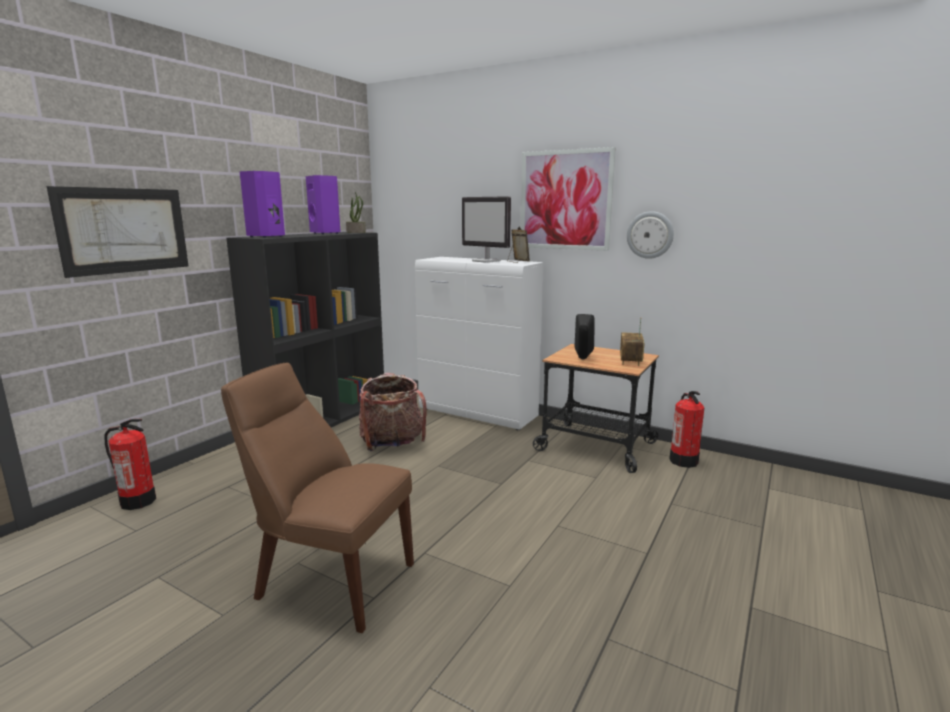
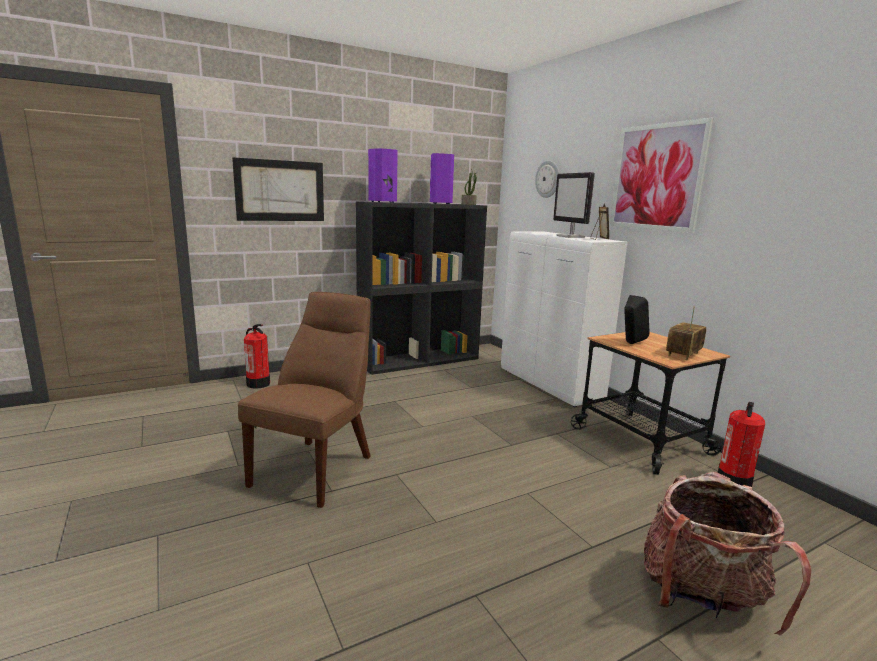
camera: 30 degrees right, 0 degrees up
(330, 579) = (316, 468): brown chair -> brown chair turned 60 degrees clockwise
(392, 443) = (452, 390): backpack -> backpack (701, 598)
(650, 235) = (740, 217): wall clock -> wall clock (548, 179)

